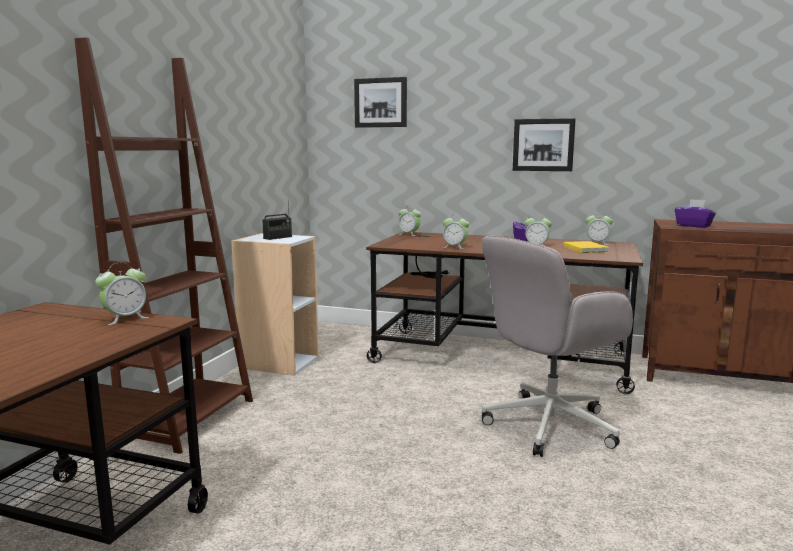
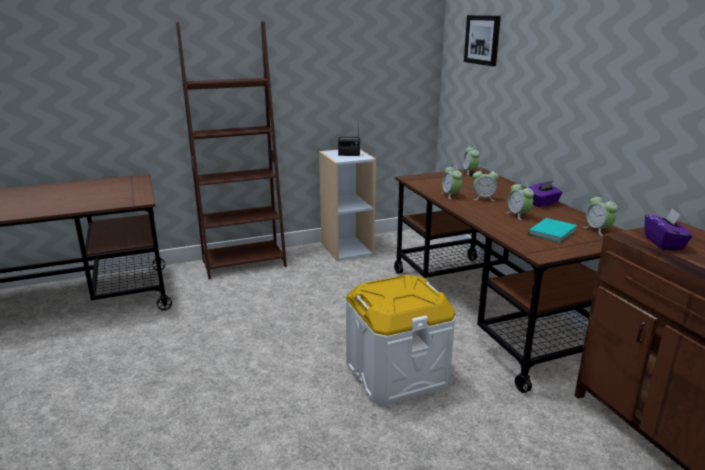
camera: 50 degrees right, 10 degrees up
(125, 319) = (138, 194): alarm clock -> alarm clock (483, 198)
(543, 145) = (591, 104): picture -> none
(548, 426) = (396, 373): grey office chair -> white storage box
(585, 249) = (553, 232): yellow book -> turquoise book

